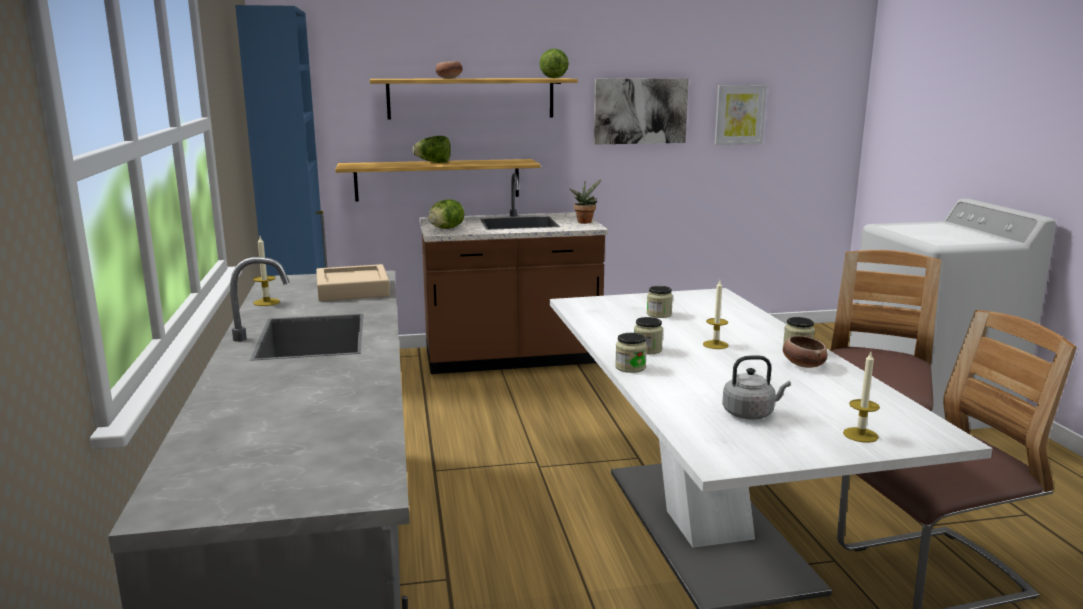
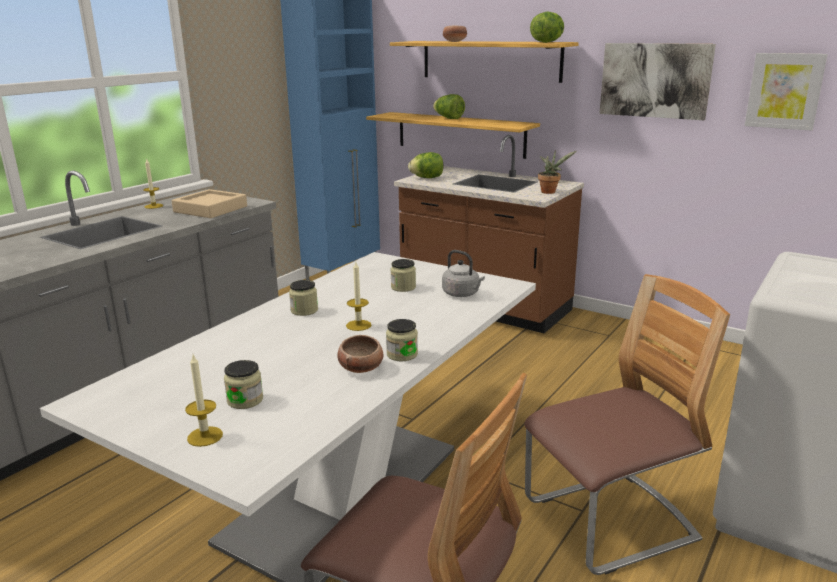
camera: 45 degrees right, 5 degrees up
(630, 367) = (253, 318): jar -> jar (245, 400)
(750, 413) = (203, 383): grey kettle -> grey kettle (462, 294)

